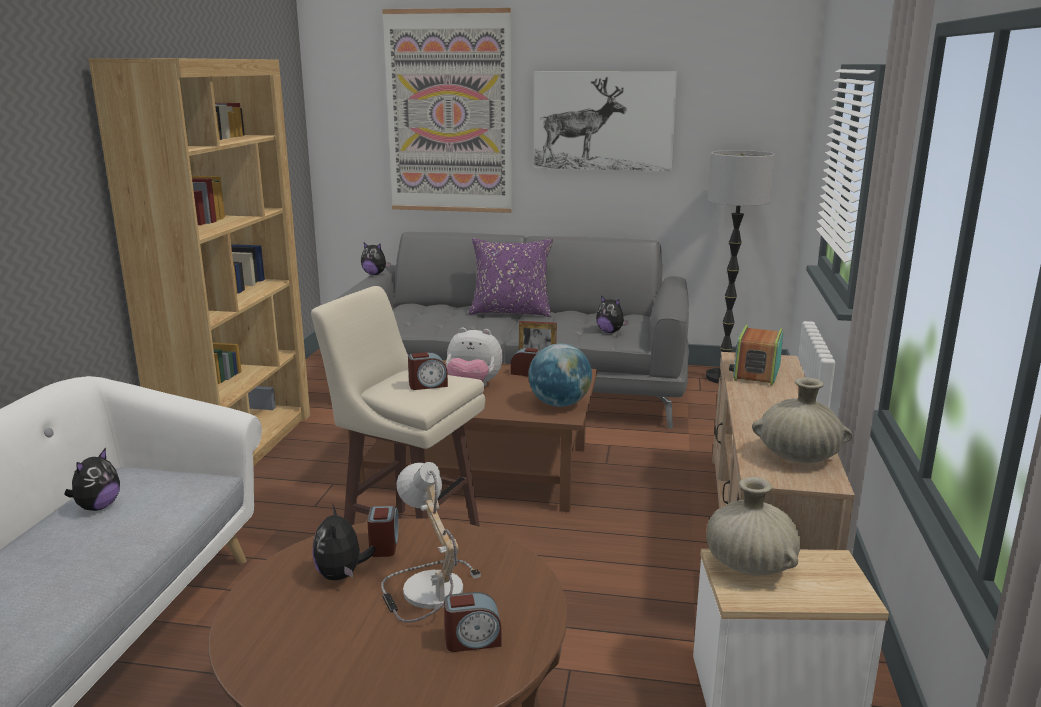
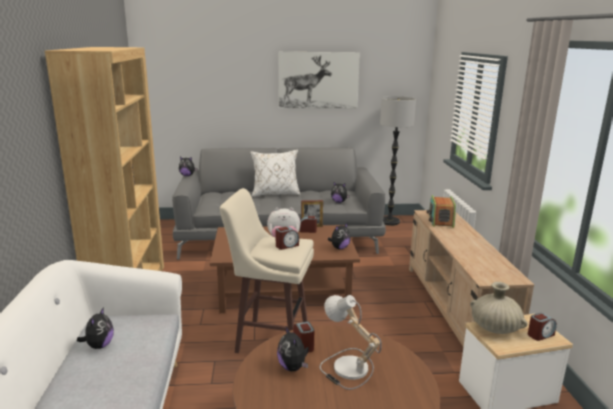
camera: 15 degrees left, 0 degrees up
(449, 113) = (225, 76): picture -> none
(472, 640) = (392, 393): alarm clock -> alarm clock (540, 335)
(511, 312) = (275, 194): purple pillow -> white pillow
(559, 404) = (339, 248): globe -> plush toy
(798, 456) = (494, 266): beige vase -> none

